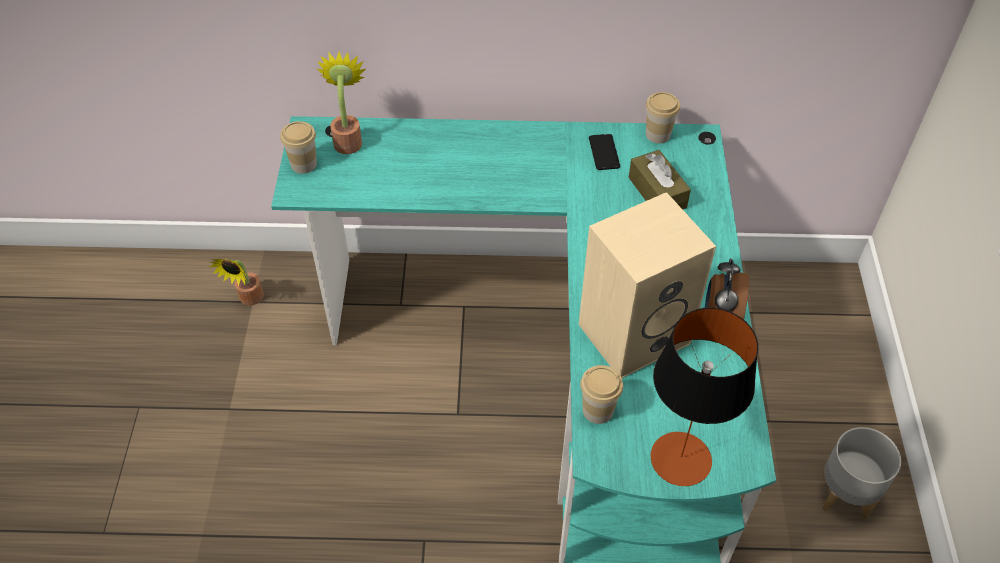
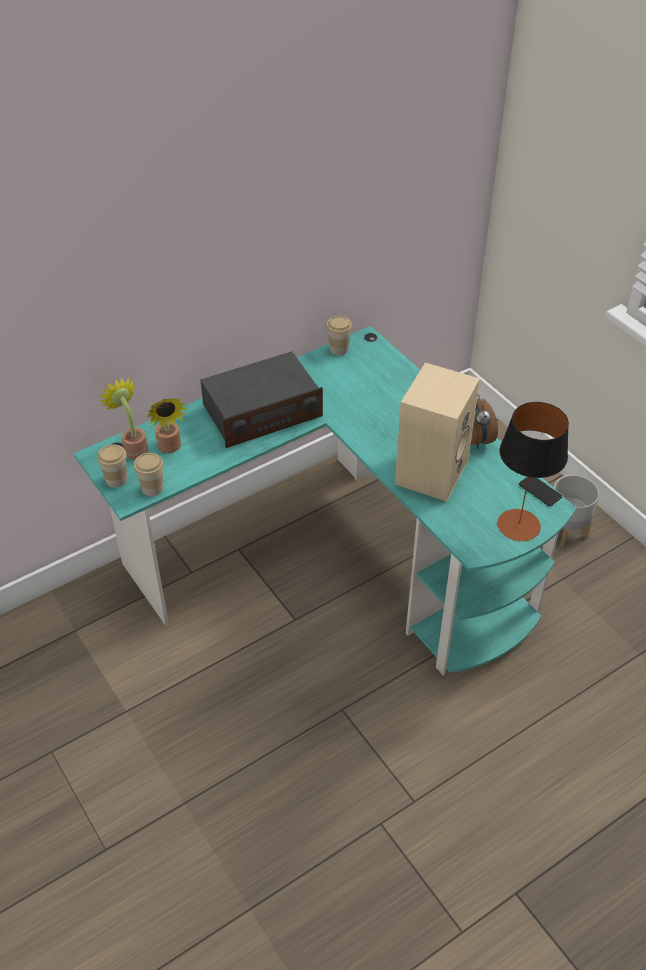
camera: 35 degrees left, 5 degrees down
(248, 300) = (71, 630): potted plant -> potted plant (170, 448)
(509, 165) = (262, 412): none -> radio
(597, 410) = (450, 525): cup -> cup (152, 488)
(604, 152) = (315, 375): phone -> phone (540, 491)
(657, 192) = (370, 384): brown tissue box -> none

